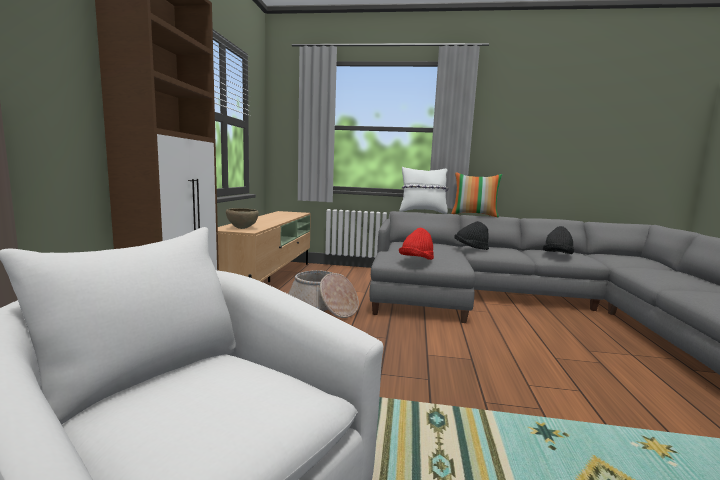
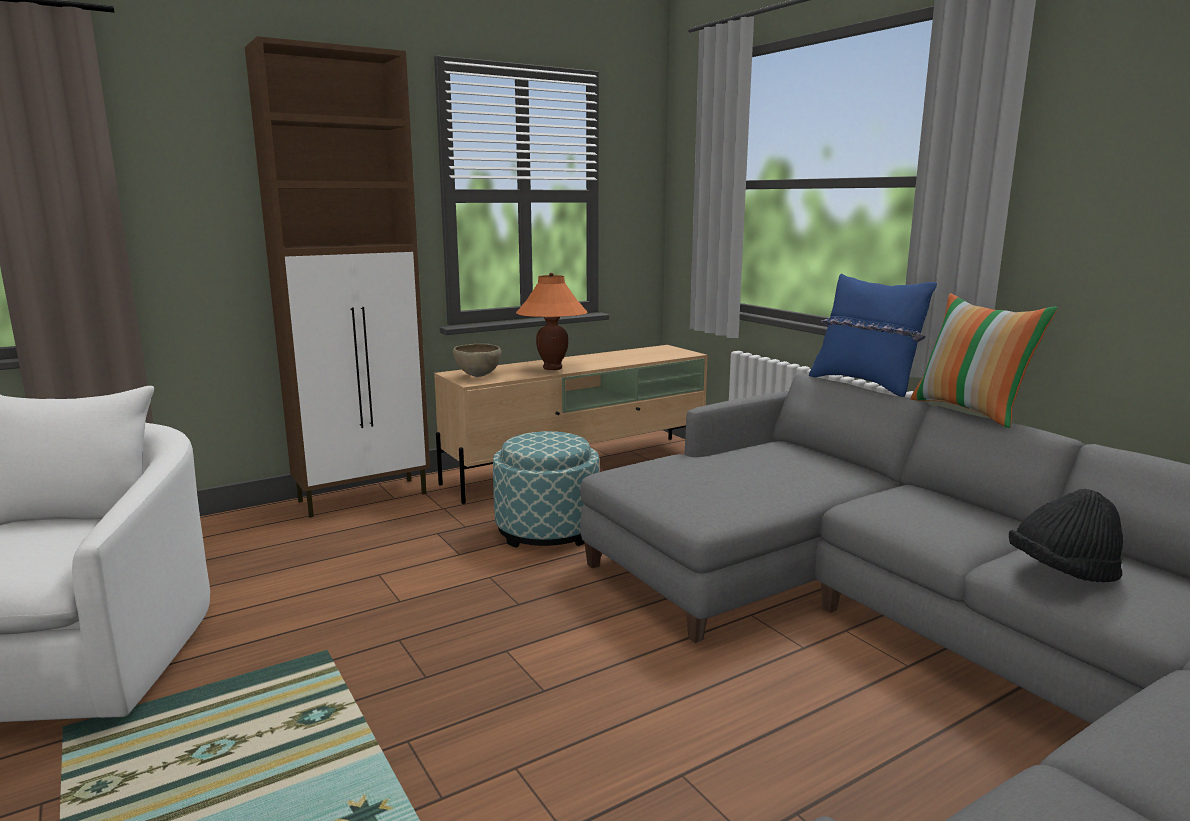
camera: 50 degrees right, 5 degrees up
(266, 222) = (553, 368): none -> orange table lamp
(322, 308) = (547, 530): basket -> ottoman
(416, 260) = (650, 486): red hat -> none
(422, 212) = (865, 384): white pillow -> blue pillow
(470, 248) = (869, 492): black hat -> none

